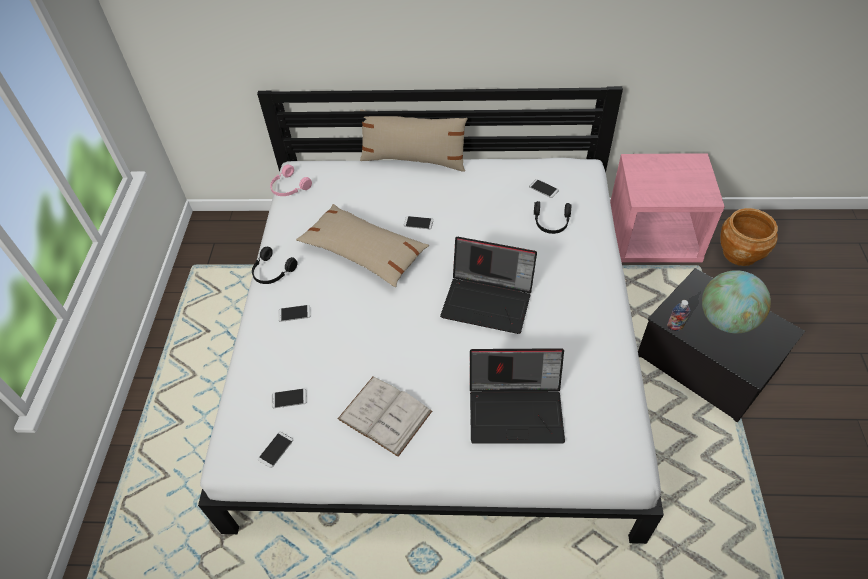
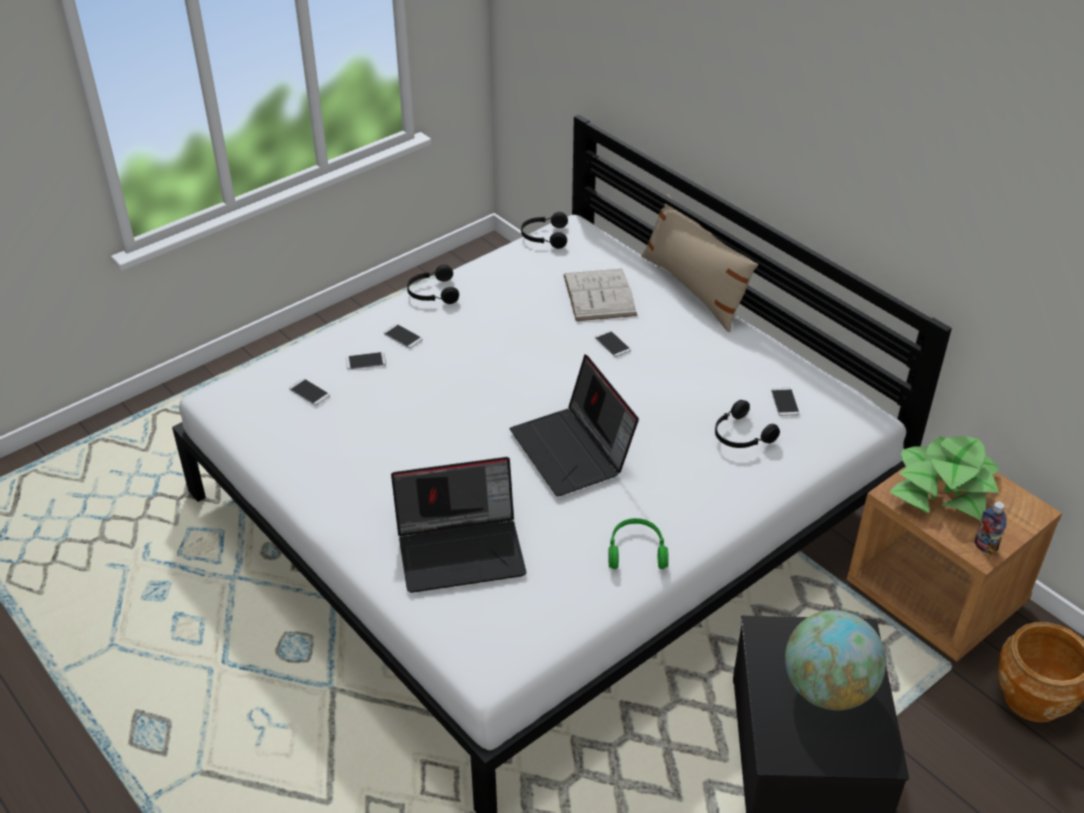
camera: 45 degrees right, 10 degrees down
(275, 449) = (251, 418): phone -> phone (366, 361)
(289, 188) = (544, 237): pink headphones -> black headphones
(364, 252) = (528, 332): beige pillow -> none
(385, 415) = (357, 462): white book -> white book (599, 295)
(517, 410) = (462, 549): laptop -> laptop turned 60 degrees counterclockwise
(594, 327) = (636, 550): none -> green headphones
(653, 239) = (936, 596): pink nightstand -> brown nightstand
(654, 179) = (943, 488): none -> potted plant
(674, 327) = (757, 646): bottle -> bottle (985, 547)

